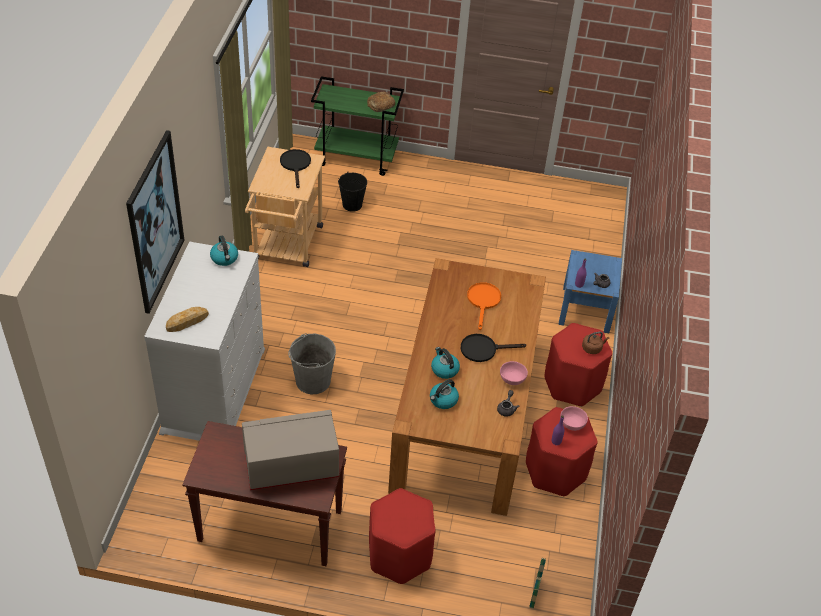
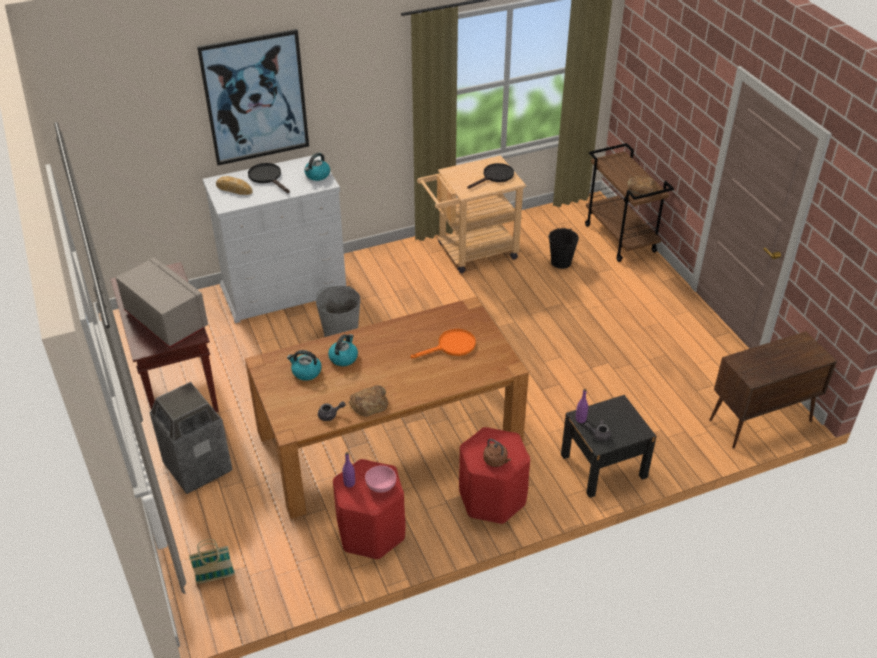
camera: 60 degrees right, 5 degrees down
(357, 158) = (621, 239): green cart -> brown cart
(399, 555) = (197, 467): red stool -> trash can
(483, 349) = (390, 371): black frying pan -> black frying pan (267, 177)
(511, 379) = (369, 403): pink bowl -> bread
(585, 309) = (603, 466): blue nightstand -> black nightstand
(603, 211) = (759, 421): none -> brown cabinet

